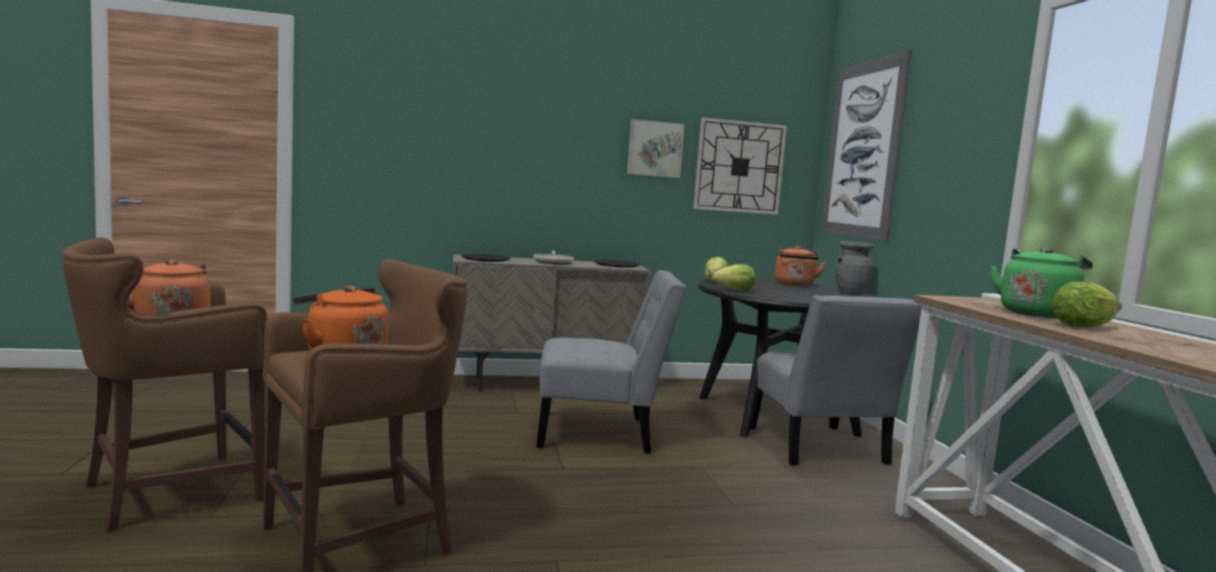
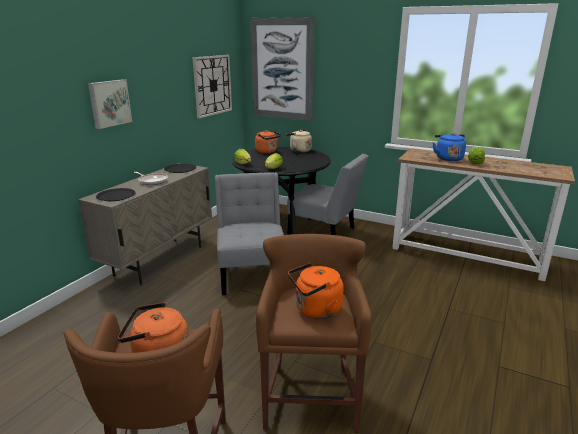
camera: 50 degrees left, 15 degrees up
(601, 433) = (252, 273): grey chair -> grey chair turned 45 degrees counterclockwise
(654, 148) = (174, 84): picture -> picture (109, 103)
(850, 293) = (299, 150): grey vase -> beige kettle
(1037, 314) = (448, 158): green kettle -> blue kettle

